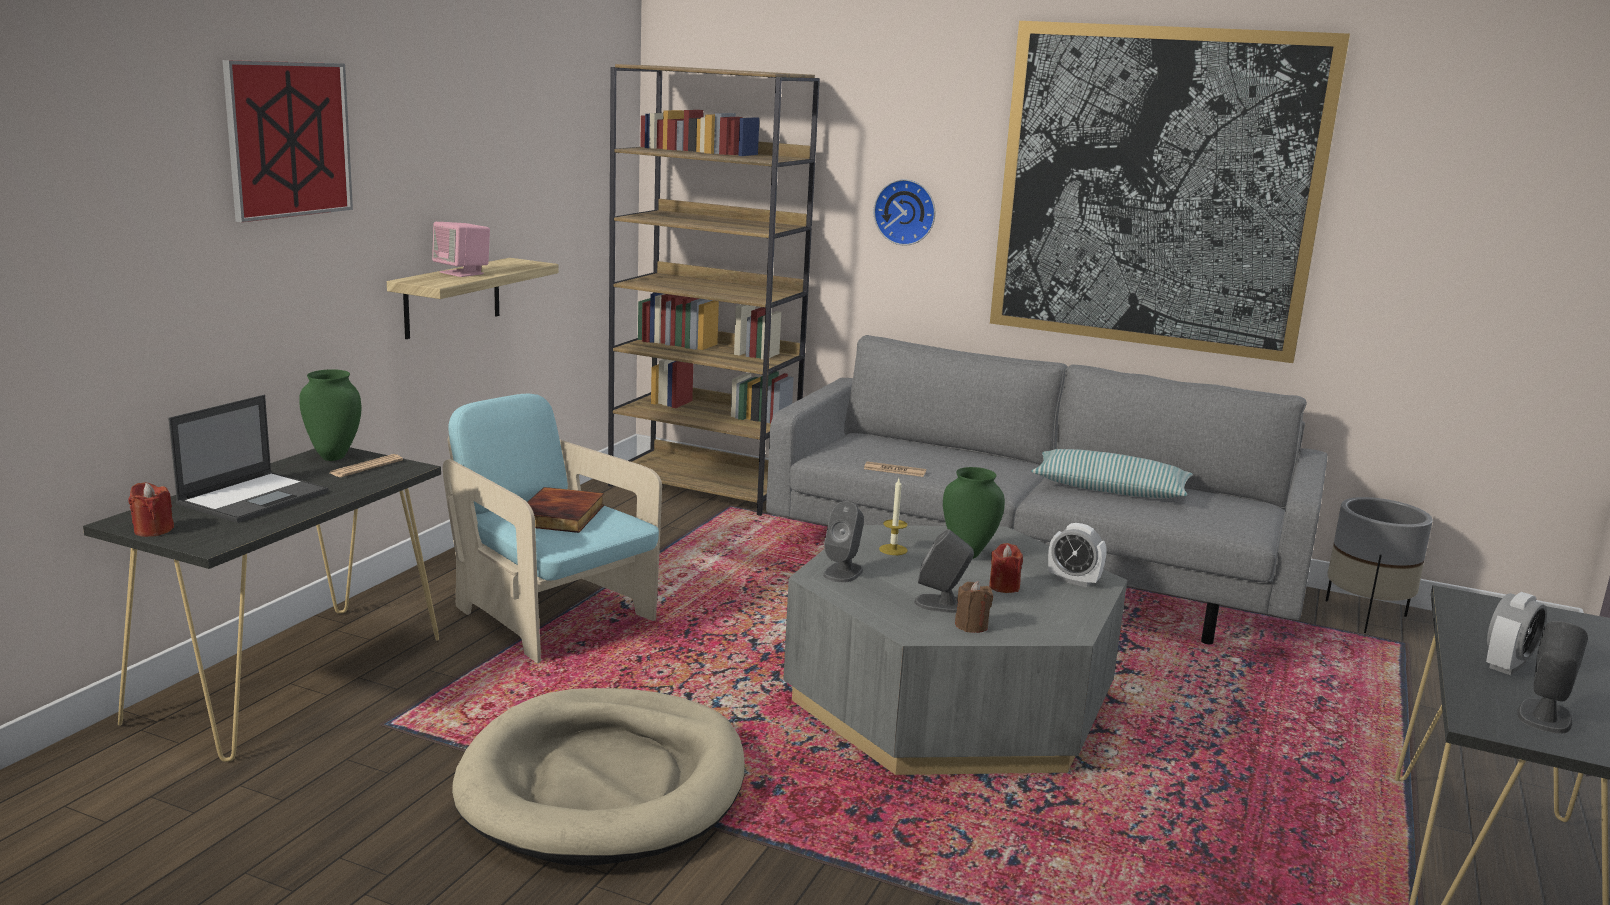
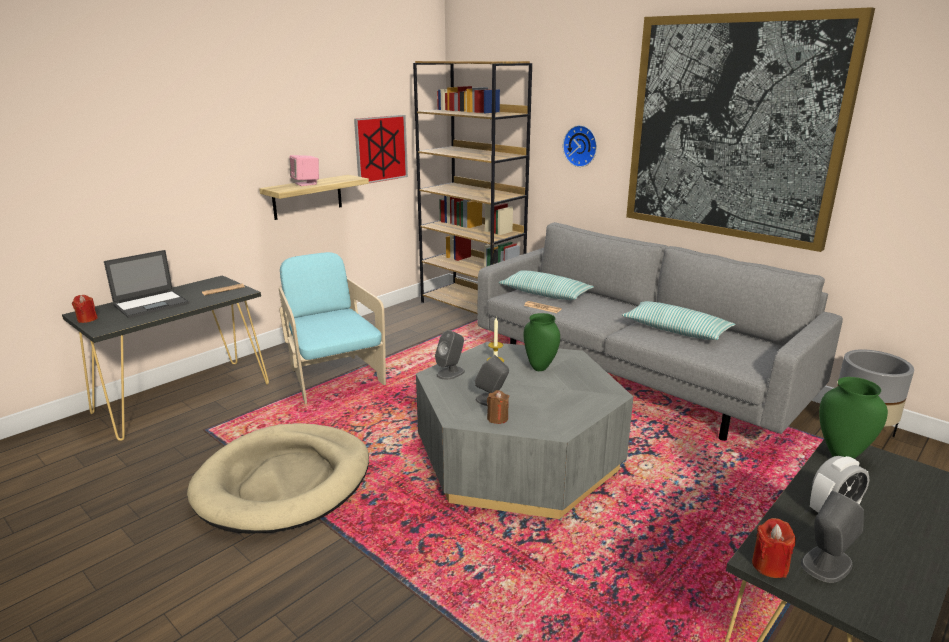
camera: 20 degrees right, 5 degrees up
(289, 139) = (185, 111): picture -> picture (381, 149)
(334, 457) = (215, 283): green vase -> green vase (841, 456)
(562, 516) = (332, 322): book -> none
(879, 450) = (545, 294): none -> pillow
(1004, 587) = (543, 393): red candle -> red candle (769, 565)
(1073, 581) = (594, 393): alarm clock -> none

